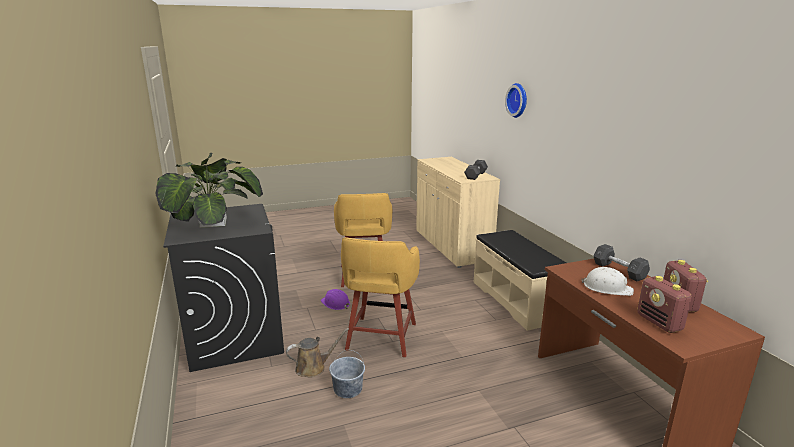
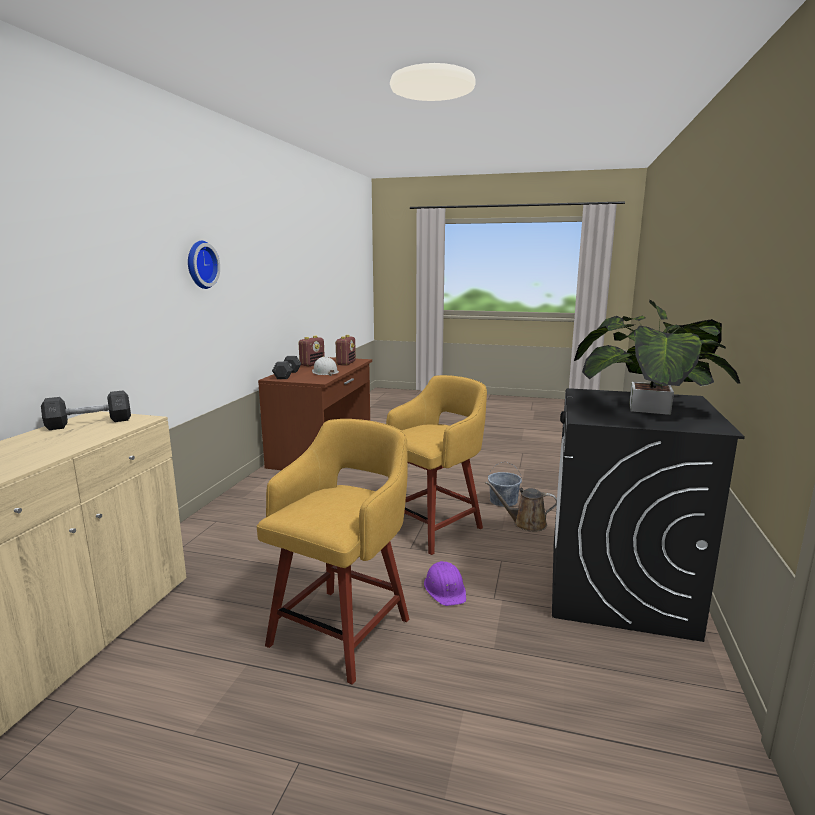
camera: 145 degrees left, 5 degrees down
(517, 300) = (233, 512): beige bench -> none
(518, 100) = (92, 251): wall clock -> wall clock (200, 265)

